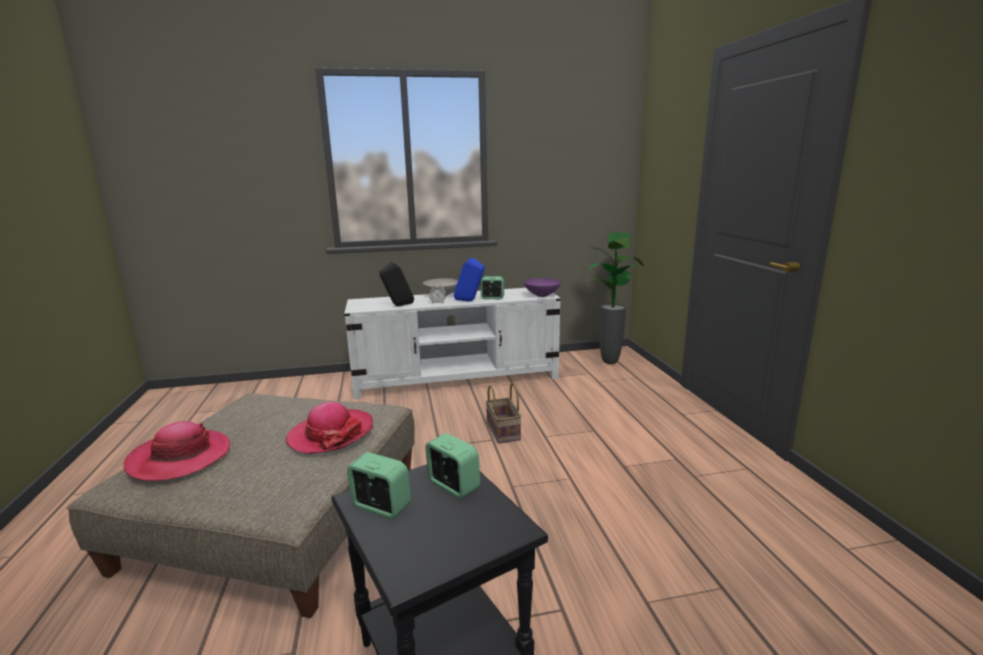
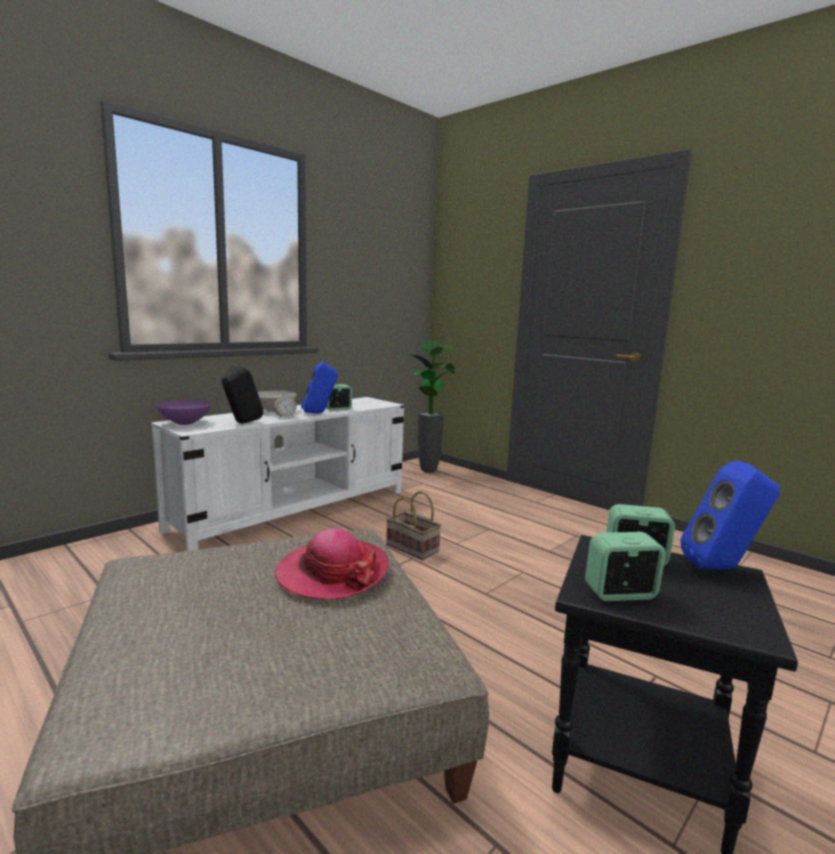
camera: 35 degrees left, 5 degrees down
(180, 458) = (156, 659): hat -> none
(509, 519) = (723, 568): none -> blue speaker
(541, 295) = (382, 404): purple bowl -> purple bowl (185, 423)

